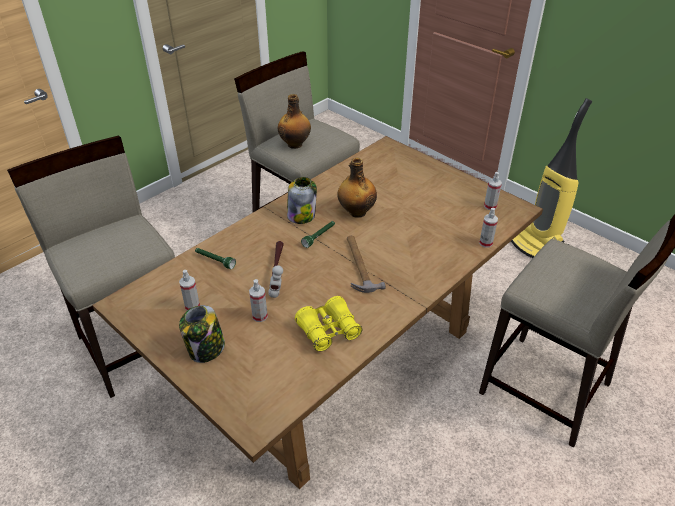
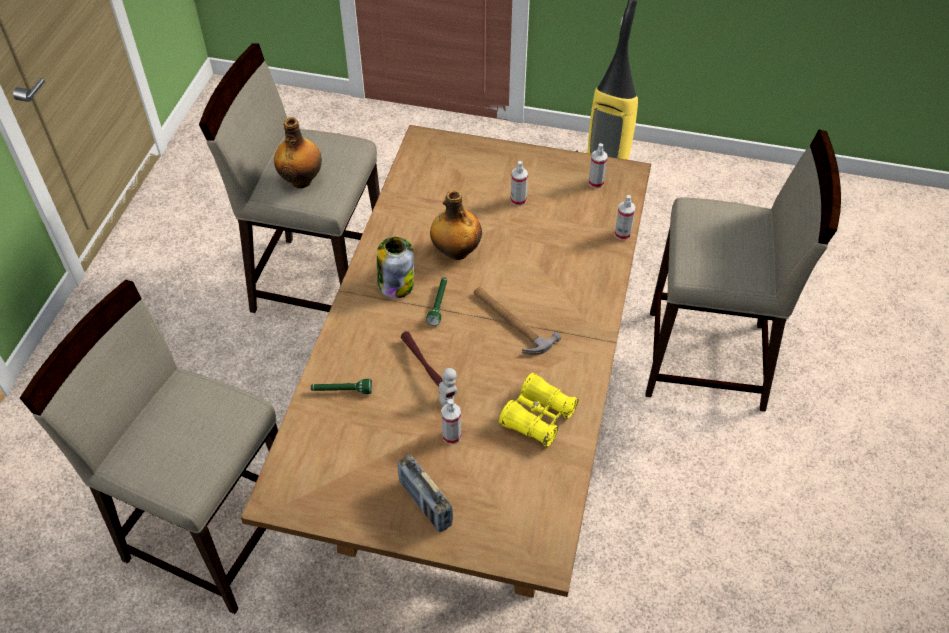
camera: 30 degrees left, 10 degrees up
(192, 306) = (365, 461): spray bottle -> spray bottle (518, 200)
(206, 349) = (425, 504): jar -> radio

